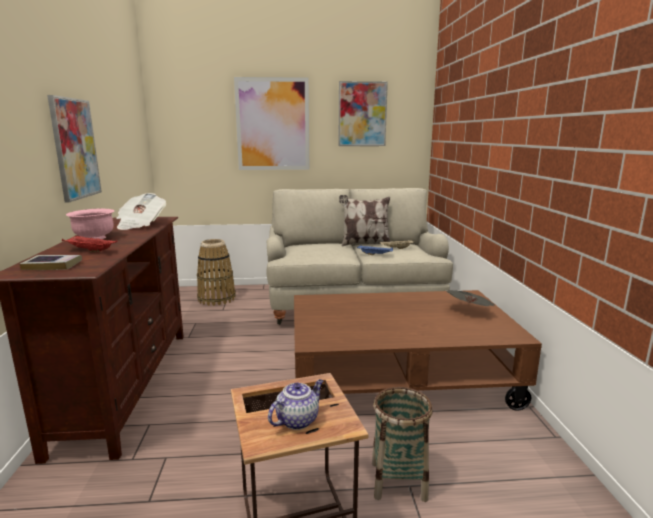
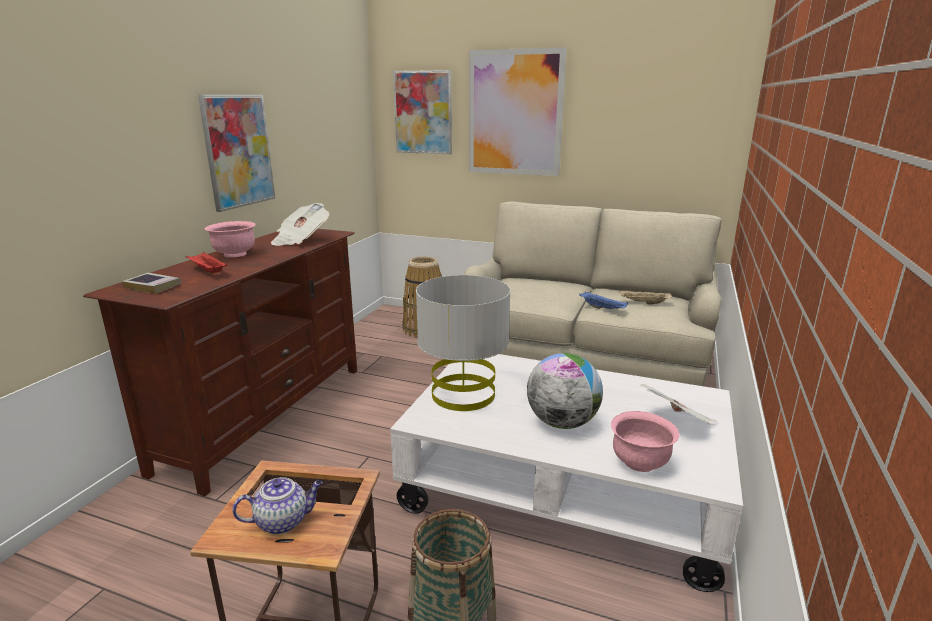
camera: 25 degrees right, 5 degrees up
(325, 321) = (463, 394): none -> grey table lamp
(362, 114) = (641, 99): picture -> picture (423, 112)
(364, 244) = (606, 289): pillow -> none
(398, 376) = (564, 486): brown coffee table -> white coffee table
(405, 324) = (562, 422): none -> globe
(471, 335) = (640, 462): none -> pink bowl

